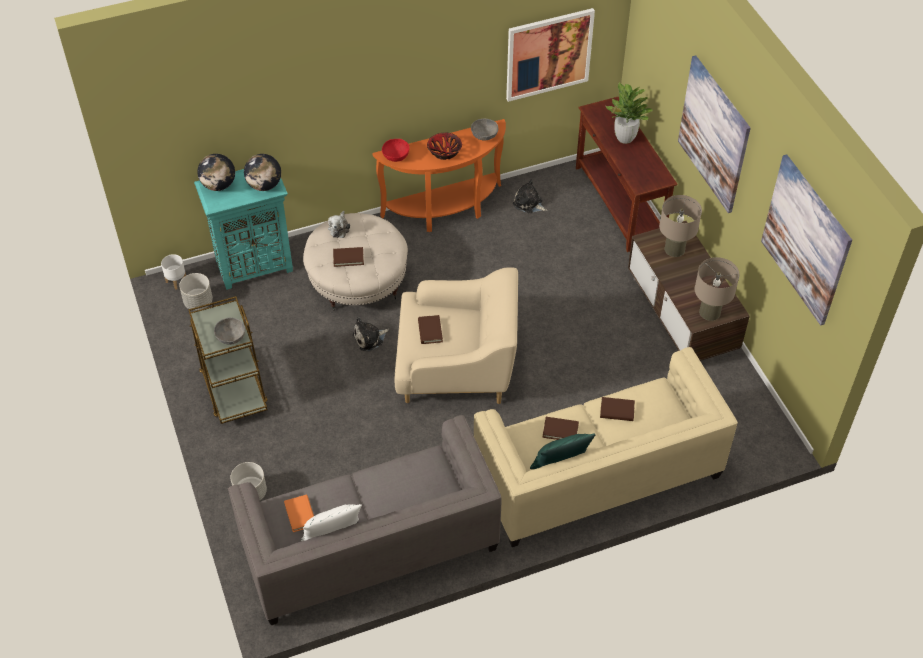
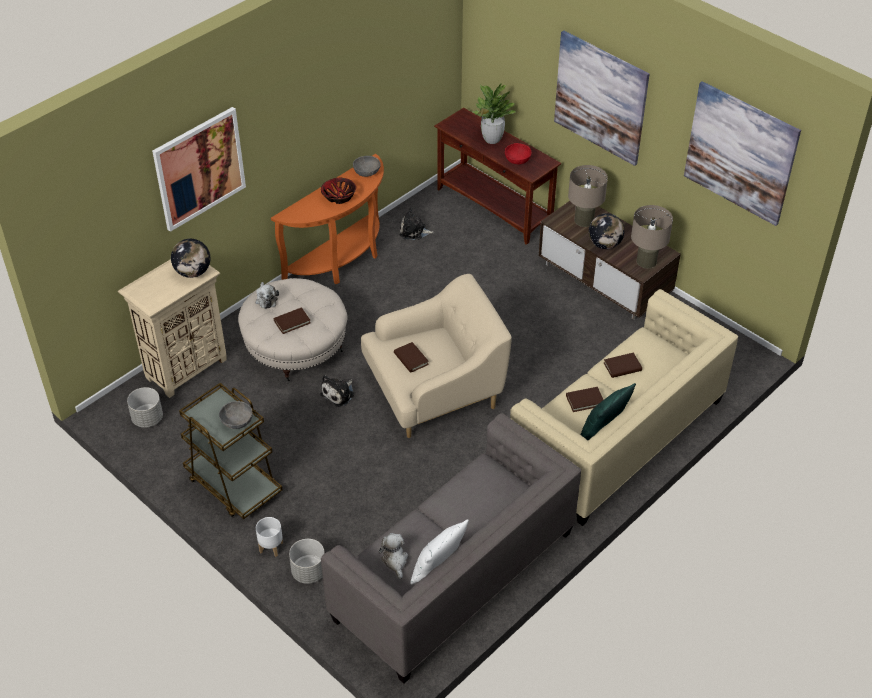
camera: 25 degrees left, 5 degrees down
(176, 281) = (113, 407): white planter -> white planter (271, 547)
(218, 185) = (146, 286): globe -> globe (604, 244)
(255, 267) = (186, 368): turquoise cabinet -> beige cabinet
(300, 514) = (395, 560): orange book -> plush toy
(396, 156) = (295, 213): red bowl -> red bowl (517, 160)
(548, 54) = (404, 78): picture -> picture (199, 168)

